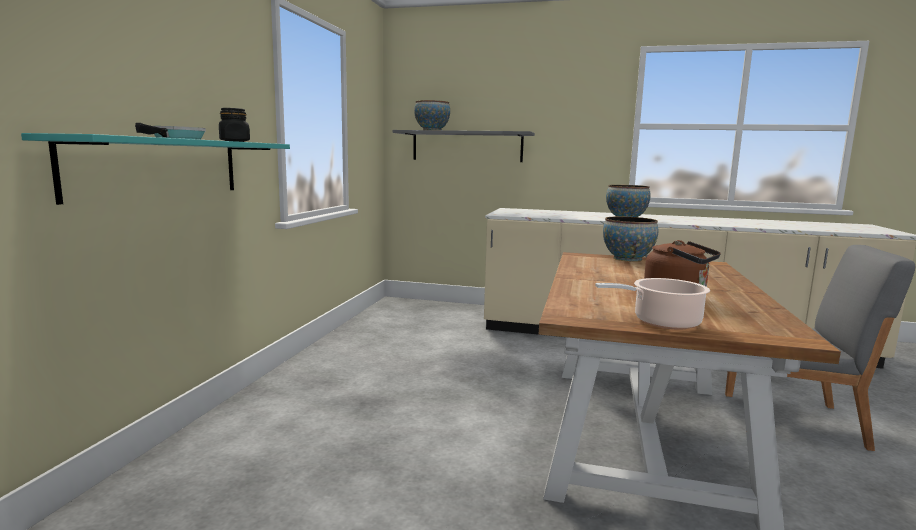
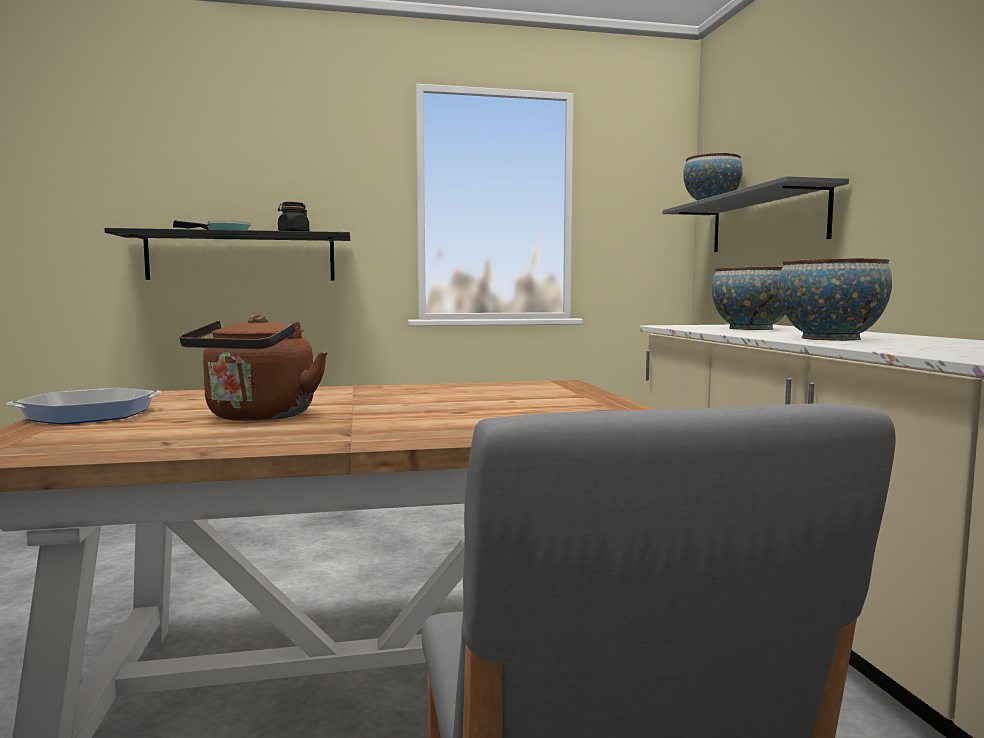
camera: 65 degrees right, 5 degrees down
(159, 167) = (241, 257): turquoise shelf -> black shelf
(627, 259) = (579, 396): bowl -> bowl (751, 329)
(662, 322) = (89, 414): cooking pot -> frying pan

